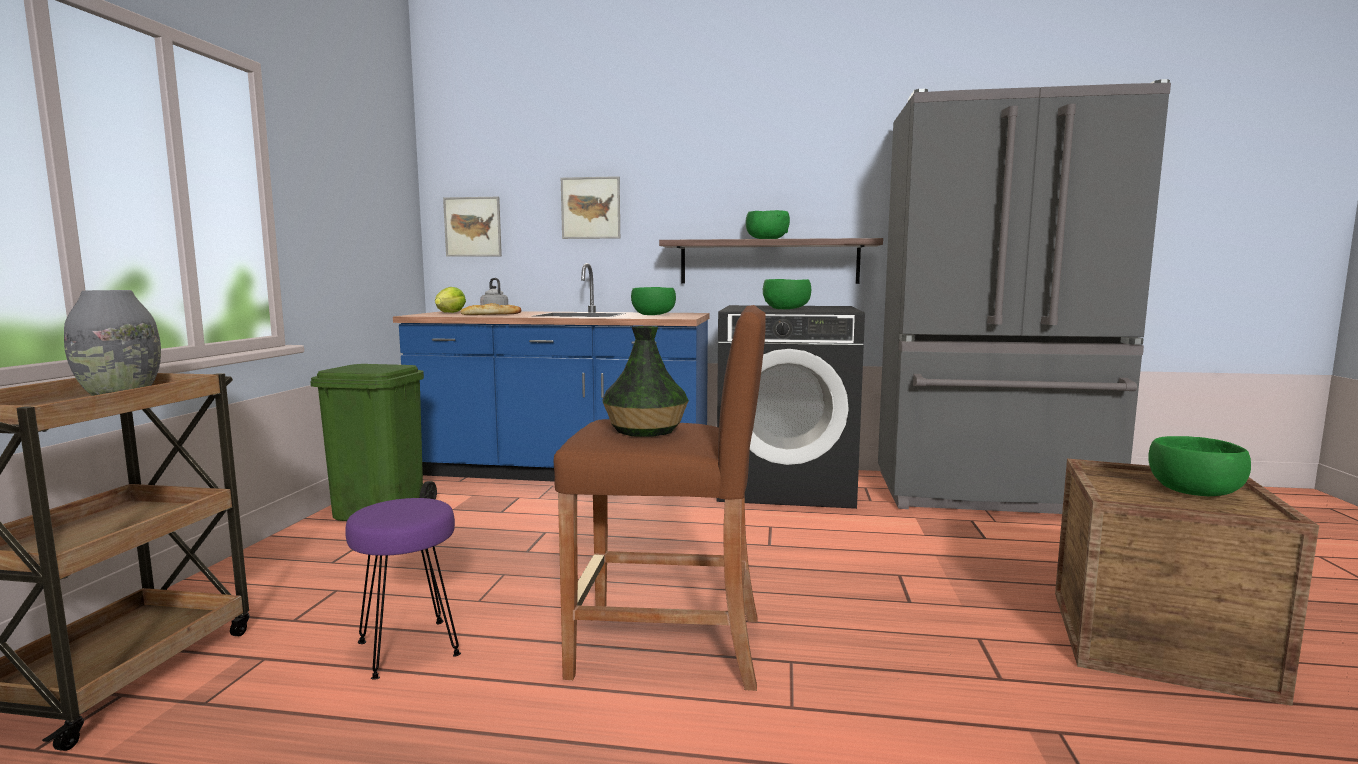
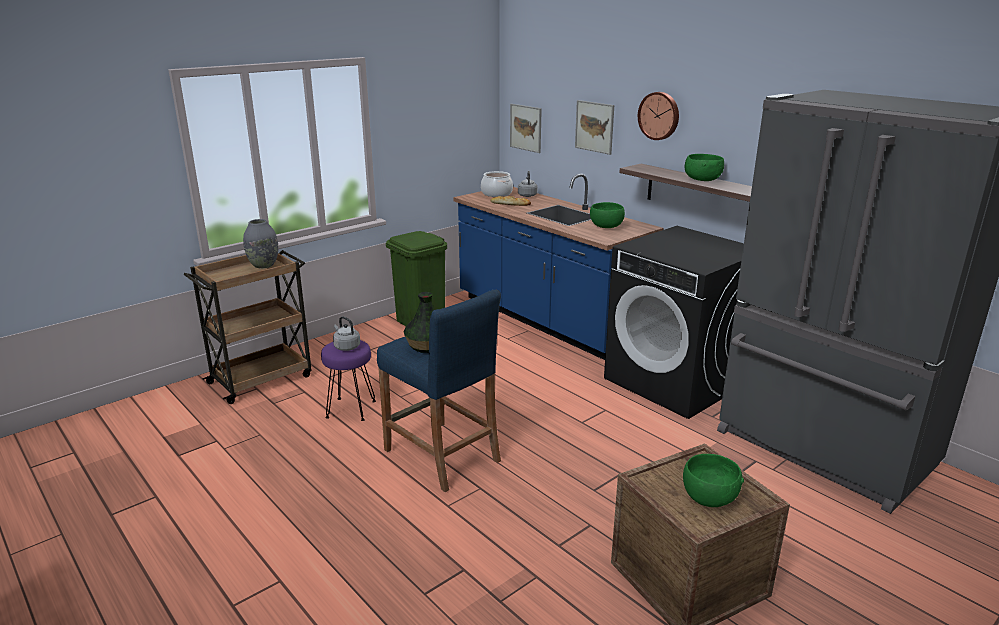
camera: 40 degrees right, 15 degrees up
(402, 509) = (346, 347): none -> grey kettle
(450, 313) = (497, 194): lettuce -> cooking pot
(667, 646) = (442, 455): brown stool -> blue stool
(687, 180) = (659, 115): none -> wall clock
(786, 309) = (676, 251): green bowl -> none

